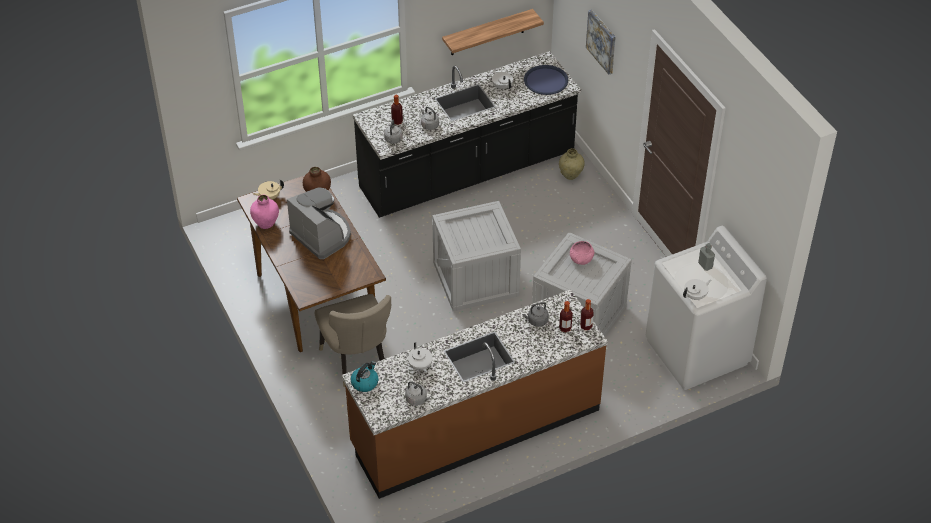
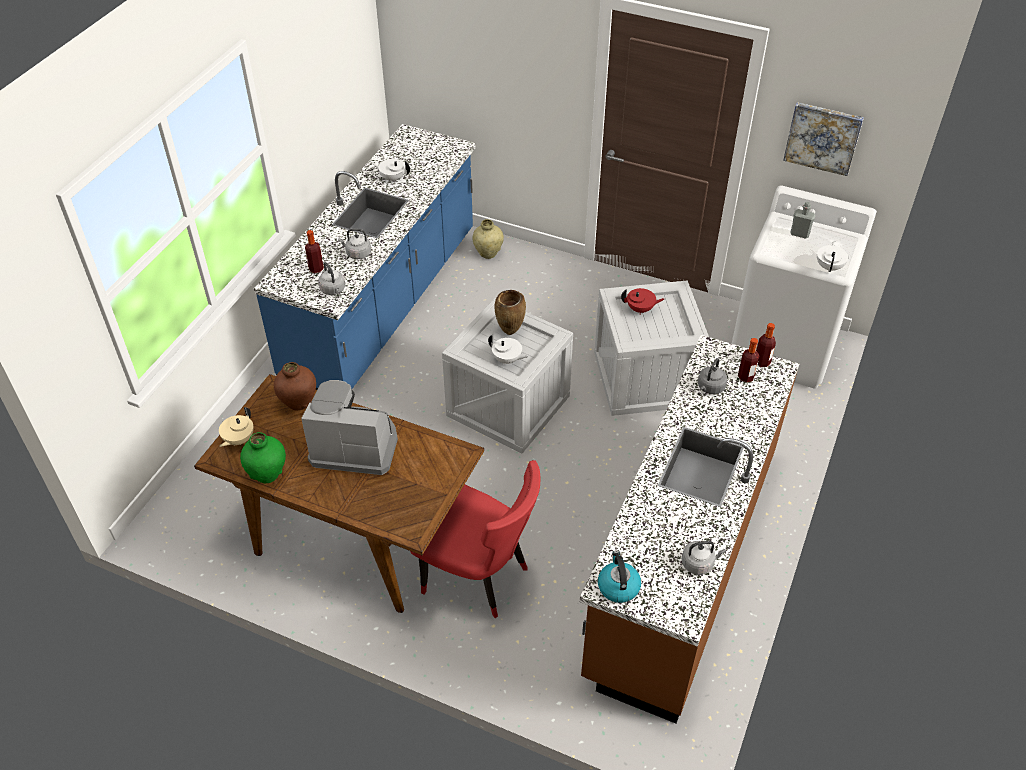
camera: 40 degrees left, 0 degrees up
(266, 223) = (267, 474): pink vase -> green vase
(357, 362) = (480, 578): beige chair -> red chair
(420, 366) = (655, 521): white teapot -> white teapot (507, 360)
(467, 173) = (384, 306): black counter -> blue counter
(485, 227) = (510, 333): none -> brown vase
(487, 33) = (338, 125): shelf -> none
(546, 81) = (431, 151): blue tray -> none
(581, 260) = (640, 309): pink bowl -> red teapot
(602, 41) = (493, 65): picture -> picture (823, 138)

